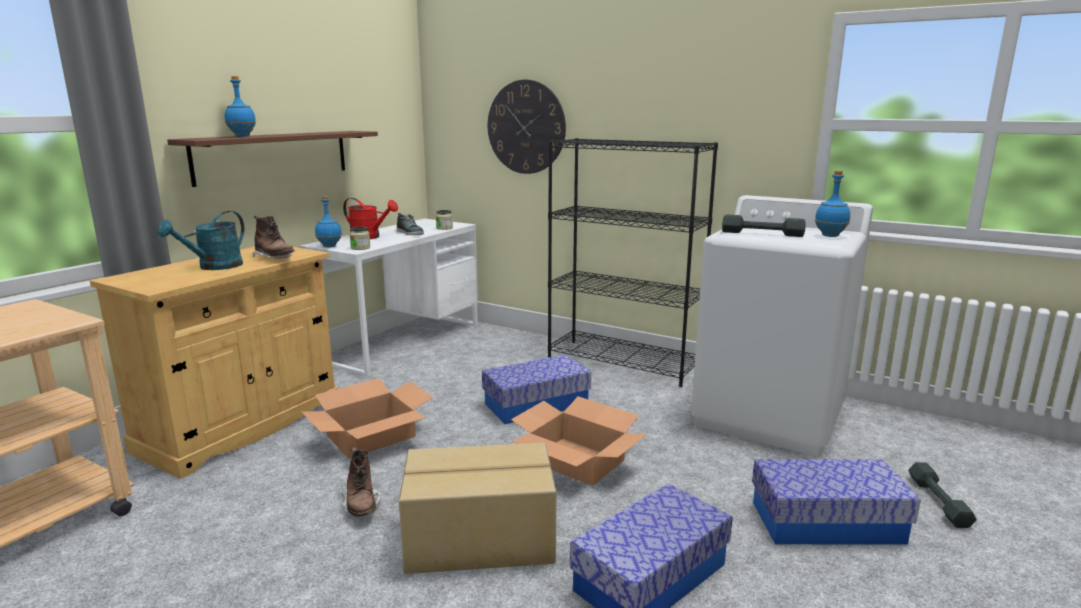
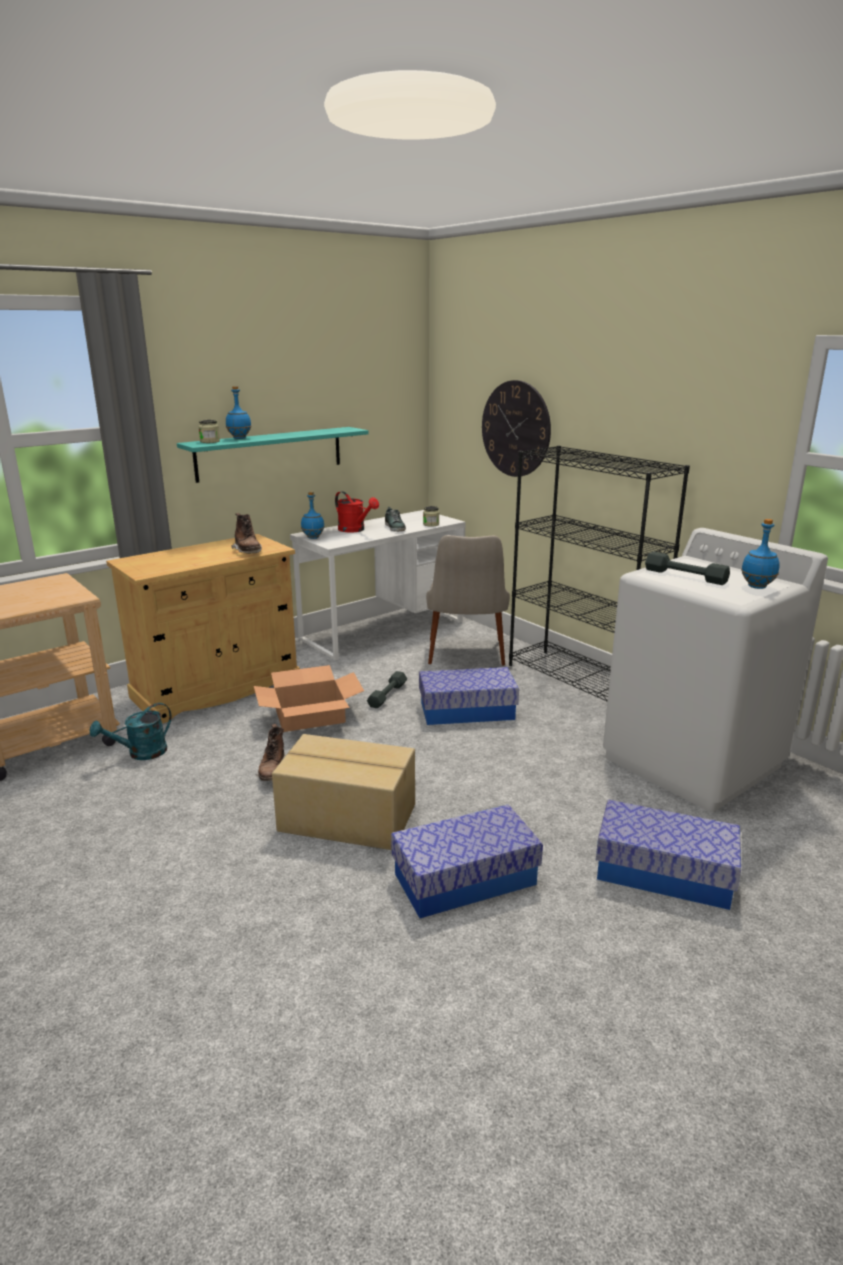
camera: 20 degrees right, 5 degrees up
(214, 267) = (197, 556): turquoise watering can -> turquoise watering can (141, 753)
(274, 156) = (270, 453): brown shelf -> turquoise shelf
(360, 248) = (337, 542): jar -> jar (210, 441)
(503, 356) = (466, 658): none -> beige chair
(576, 461) = (469, 770): cardboard box -> none
(939, 501) = (803, 880): grey dumbbell -> grey dumbbell (387, 695)

